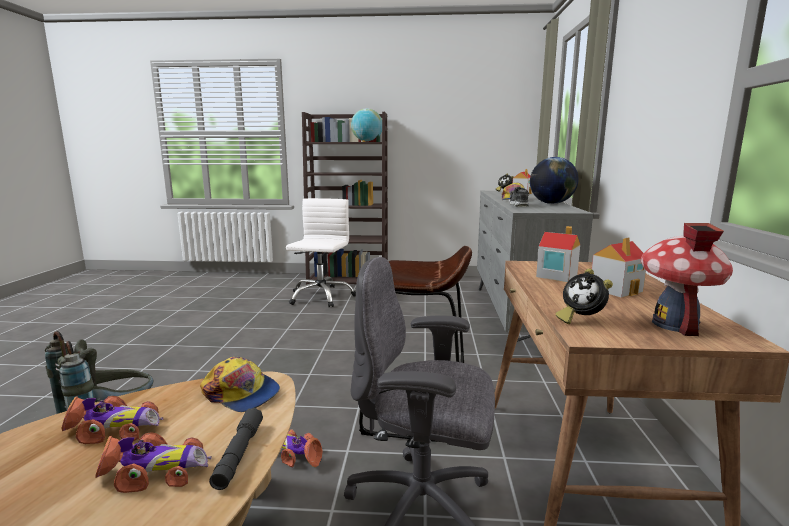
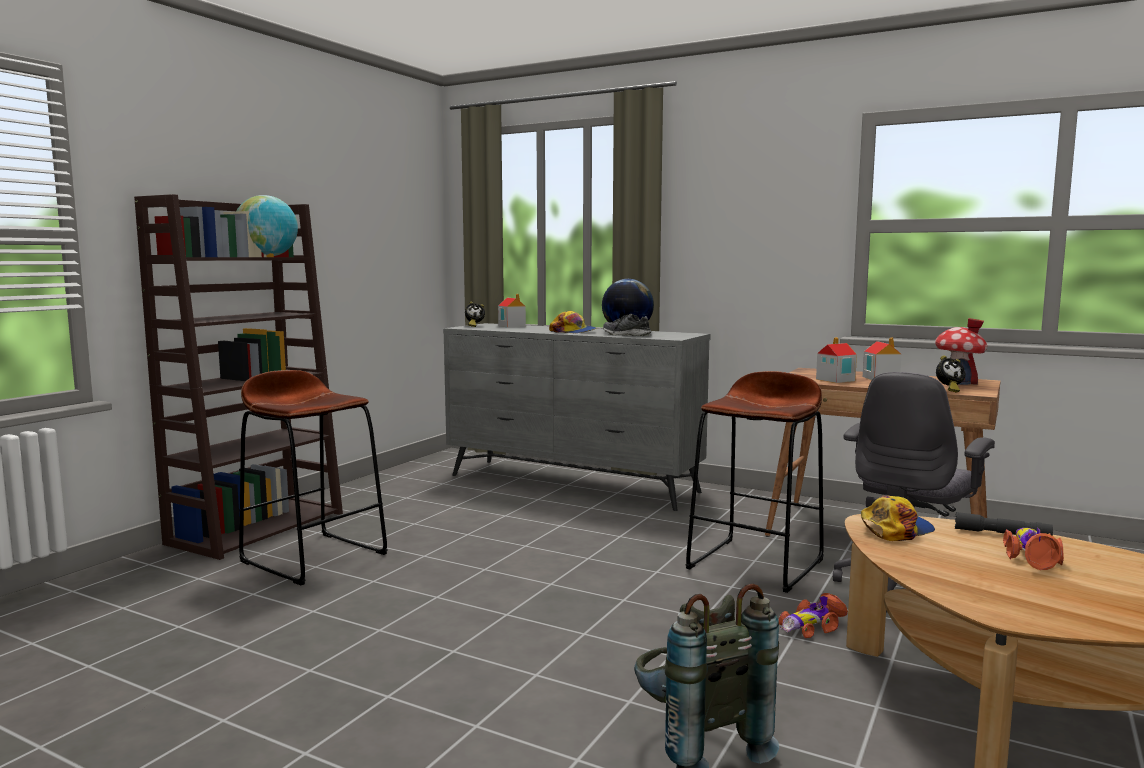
camera: 65 degrees left, 5 degrees down
(113, 429) = (964, 572): toy car -> none
(321, 296) = (314, 557): white office chair -> brown stool

